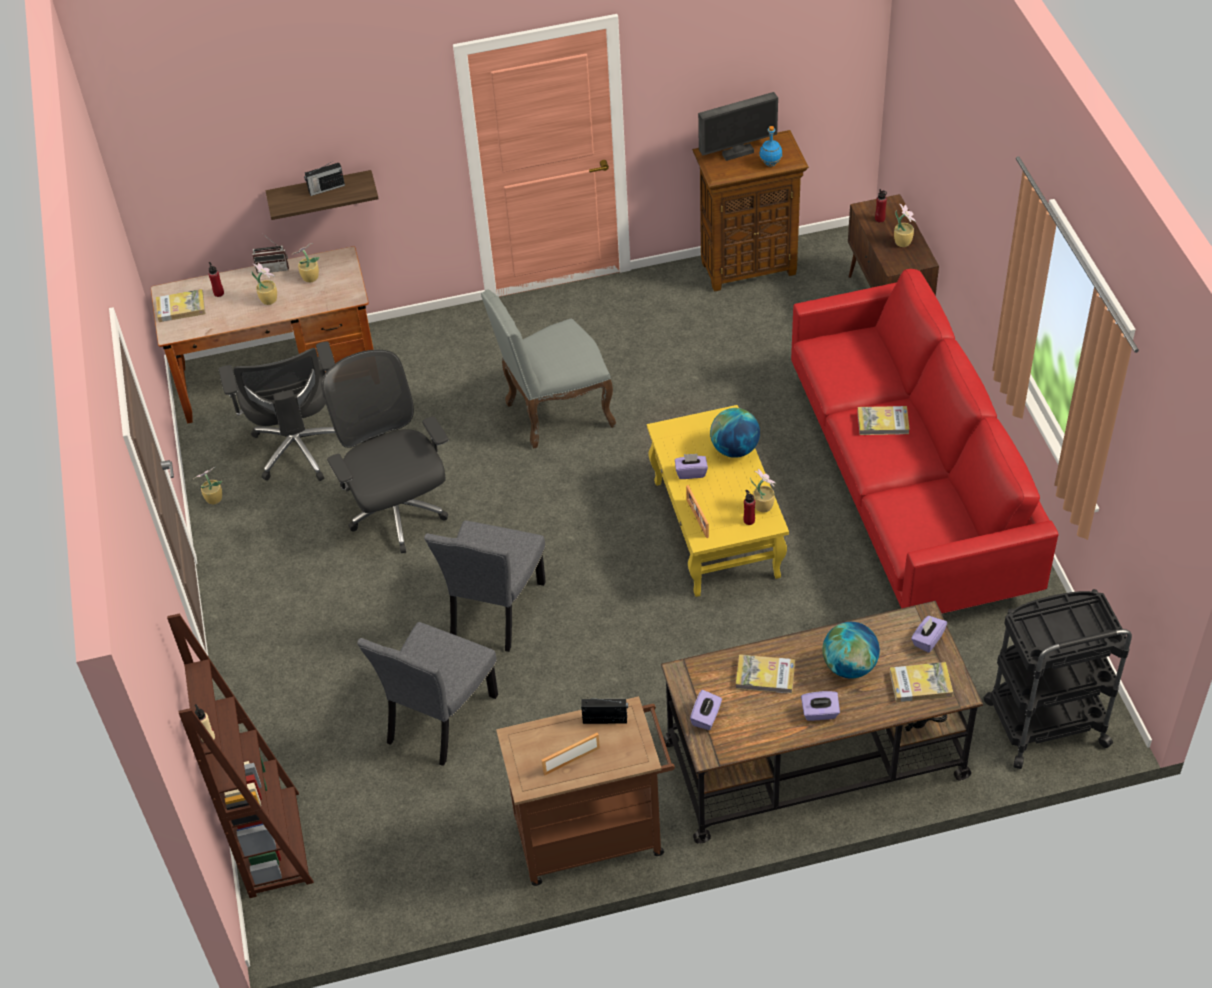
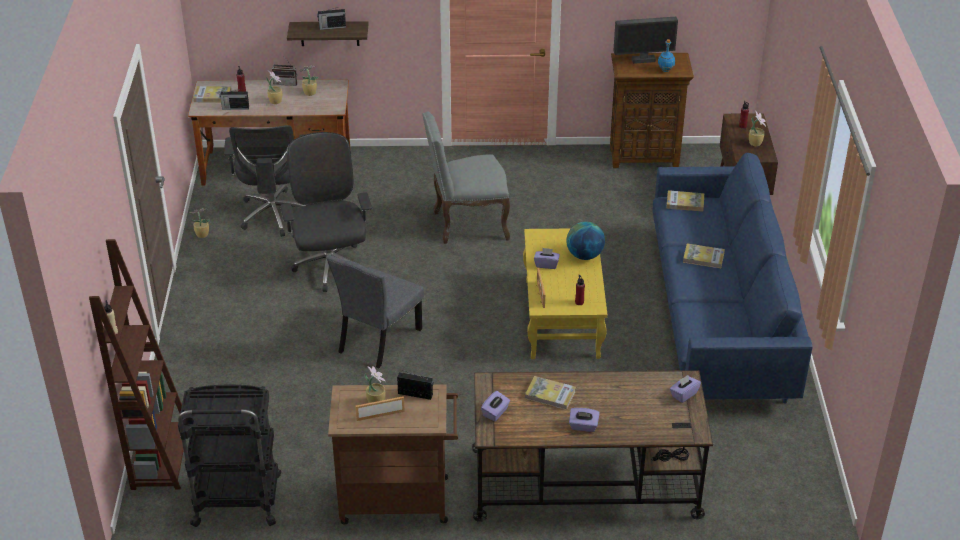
camera: 10 degrees right, 10 degrees down
(218, 321) = (235, 108): none -> radio
(440, 715) = (313, 400): grey chair -> none
(763, 505) = (593, 295): potted plant -> potted plant (376, 402)
(849, 666) = (617, 400): globe -> none
(909, 487) = (719, 317): red sofa -> blue sofa
(920, 684) = (668, 422): book -> book (685, 202)
(1046, 722) = (776, 493): black cart -> black cart (237, 499)

